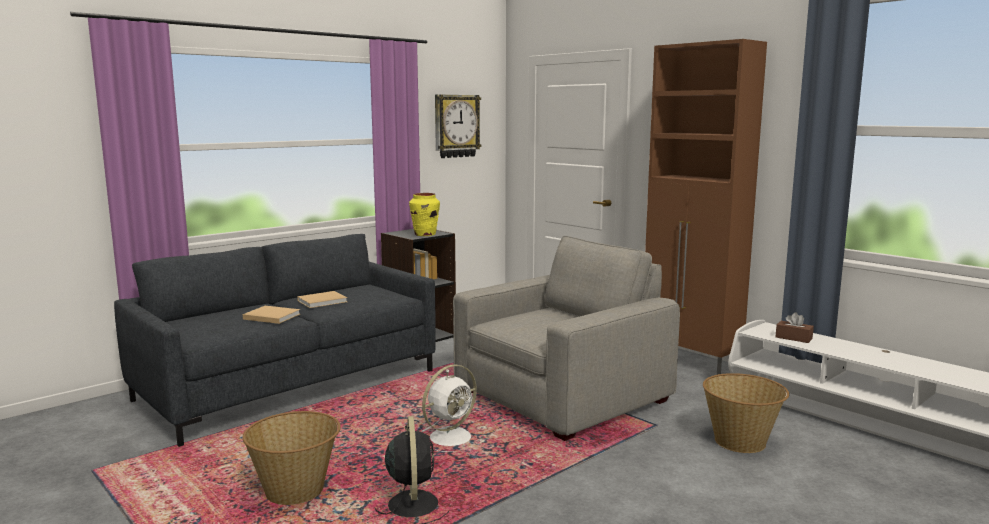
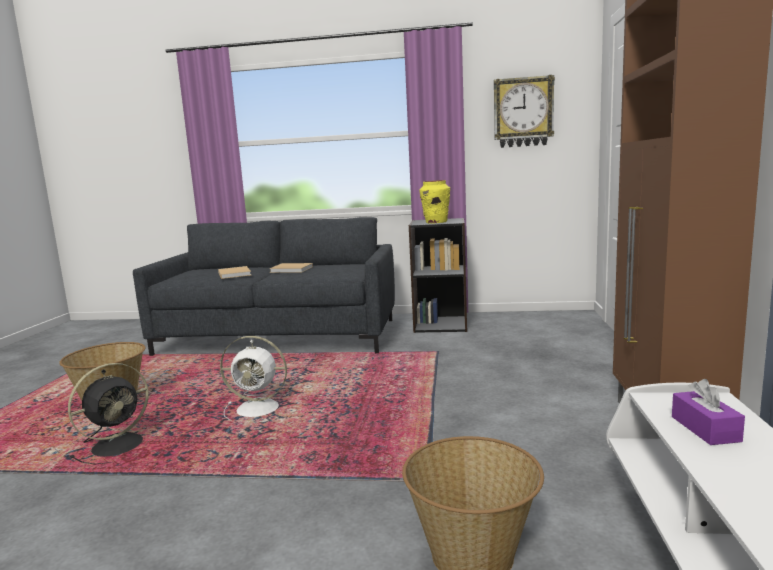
camera: 50 degrees right, 0 degrees up
(562, 396) = (419, 410): grey armchair -> none
(793, 338) = (705, 429): brown tissue box -> purple tissue box

